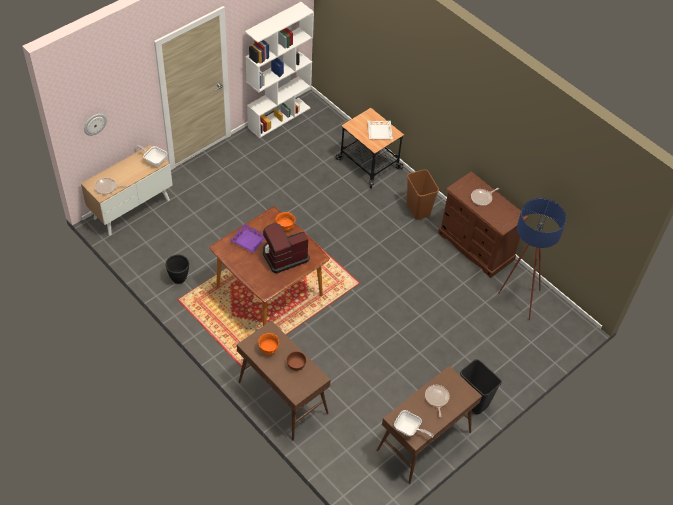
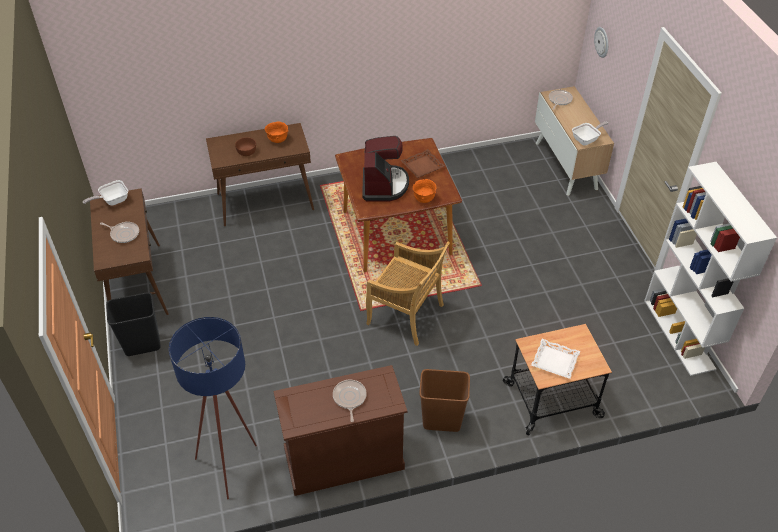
camera: 120 degrees right, 5 degrees down
(179, 278) = (453, 174): black planter -> none
(248, 240) = (422, 166): purple tray -> brown tray
(347, 255) = (406, 315): none -> beige chair

